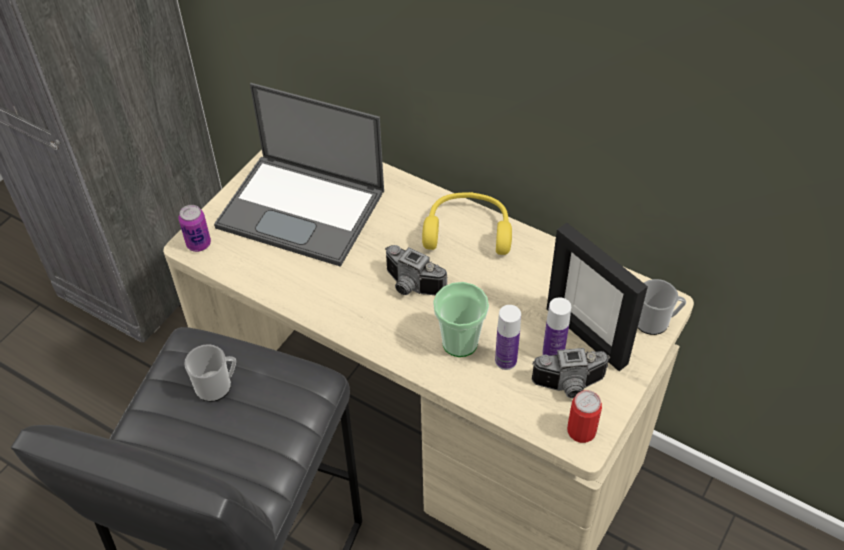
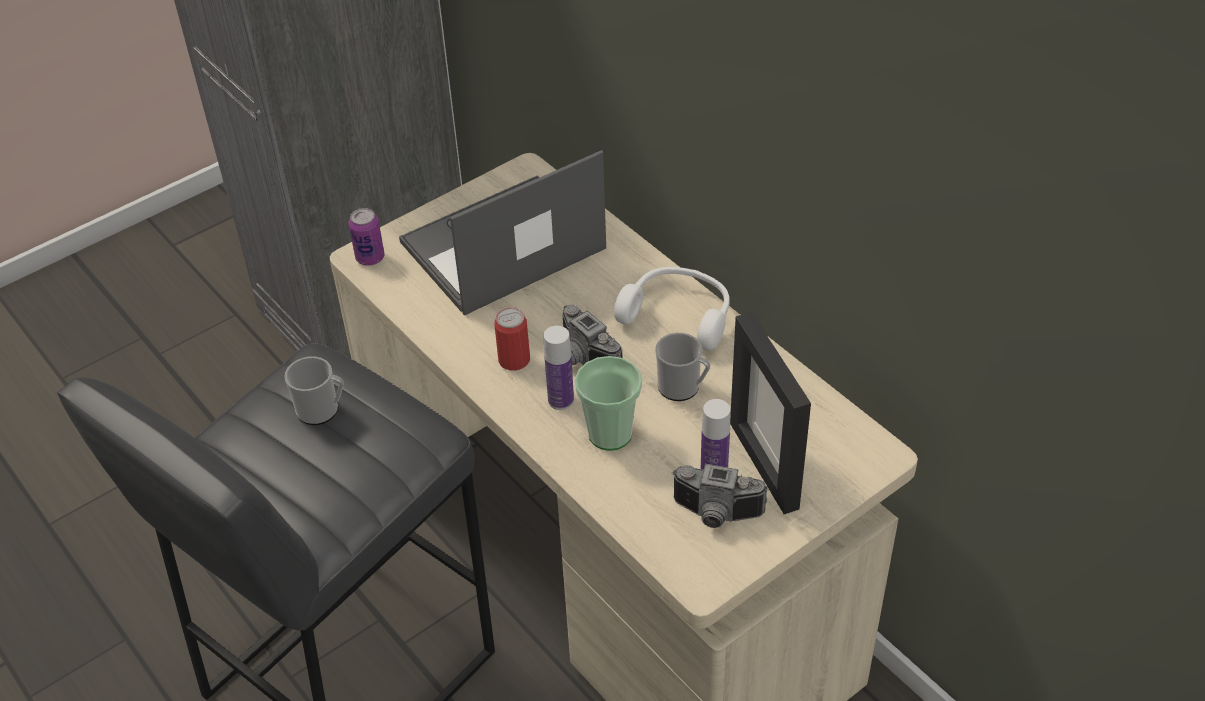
camera: 20 degrees right, 5 degrees down
(303, 209) = (501, 247): laptop -> laptop turned 105 degrees clockwise
(468, 231) = (679, 315): yellow headphones -> white headphones
(506, 360) = (654, 467): bottle -> bottle (561, 400)
(581, 430) = (706, 567): can -> can (514, 360)
(655, 321) = (857, 471): mug -> mug (683, 388)

